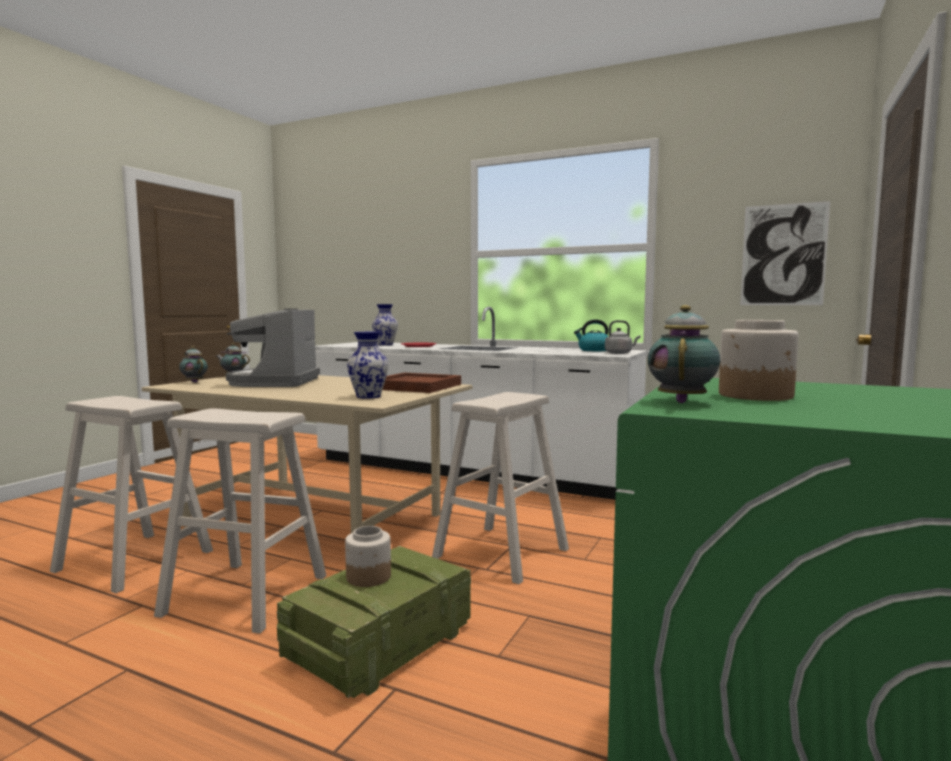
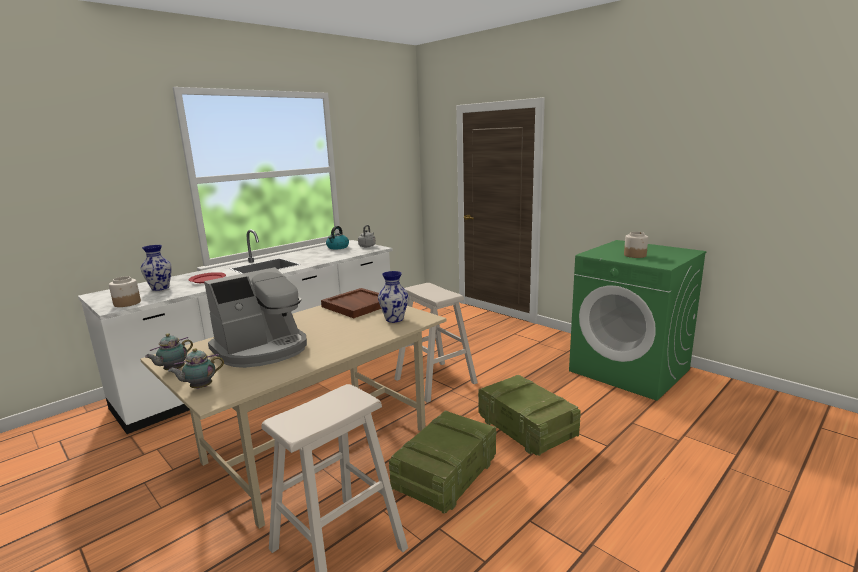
camera: 70 degrees left, 10 degrees up
(245, 595) = (445, 476): beige stool -> crate
(274, 382) = (262, 349): coffee machine -> coffee machine turned 60 degrees counterclockwise
(368, 577) = (520, 399): jar -> jar (127, 303)
(682, 401) = (649, 262): teapot -> none
(783, 255) = (394, 172): picture -> none

